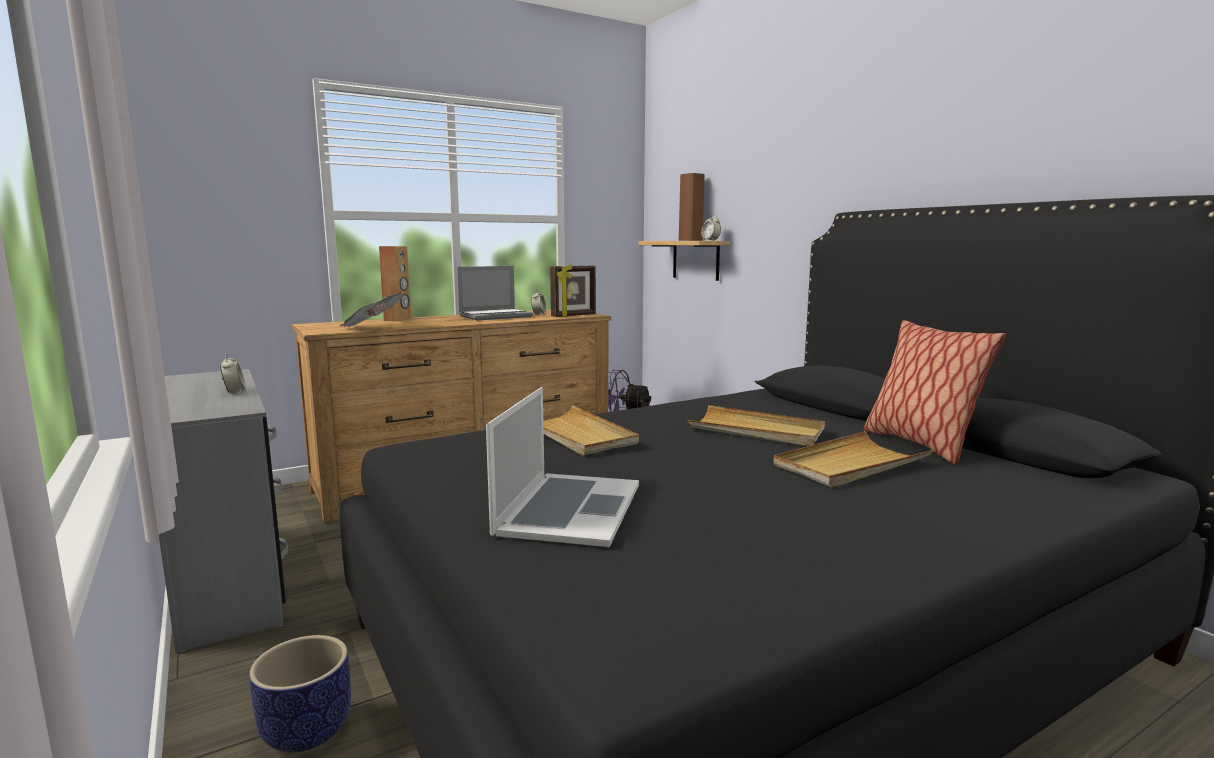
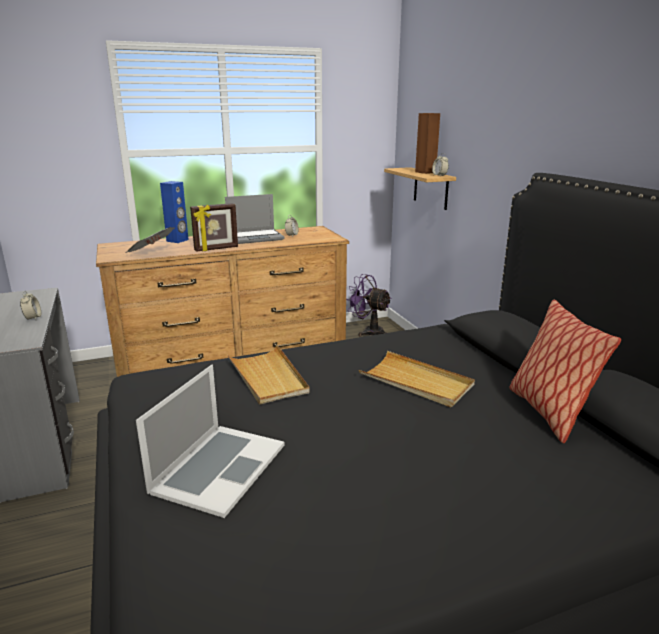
camera: 10 degrees right, 10 degrees up
(306, 730) = (58, 581): planter -> none
(398, 320) = (177, 240): brown speaker -> blue speaker
(574, 316) = (318, 239): picture frame -> picture frame (216, 249)
(850, 464) = (471, 434): beige tray -> none

